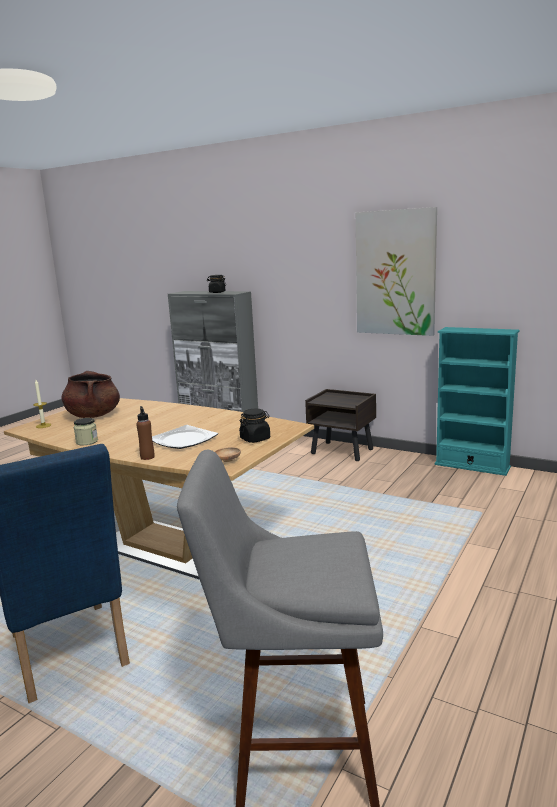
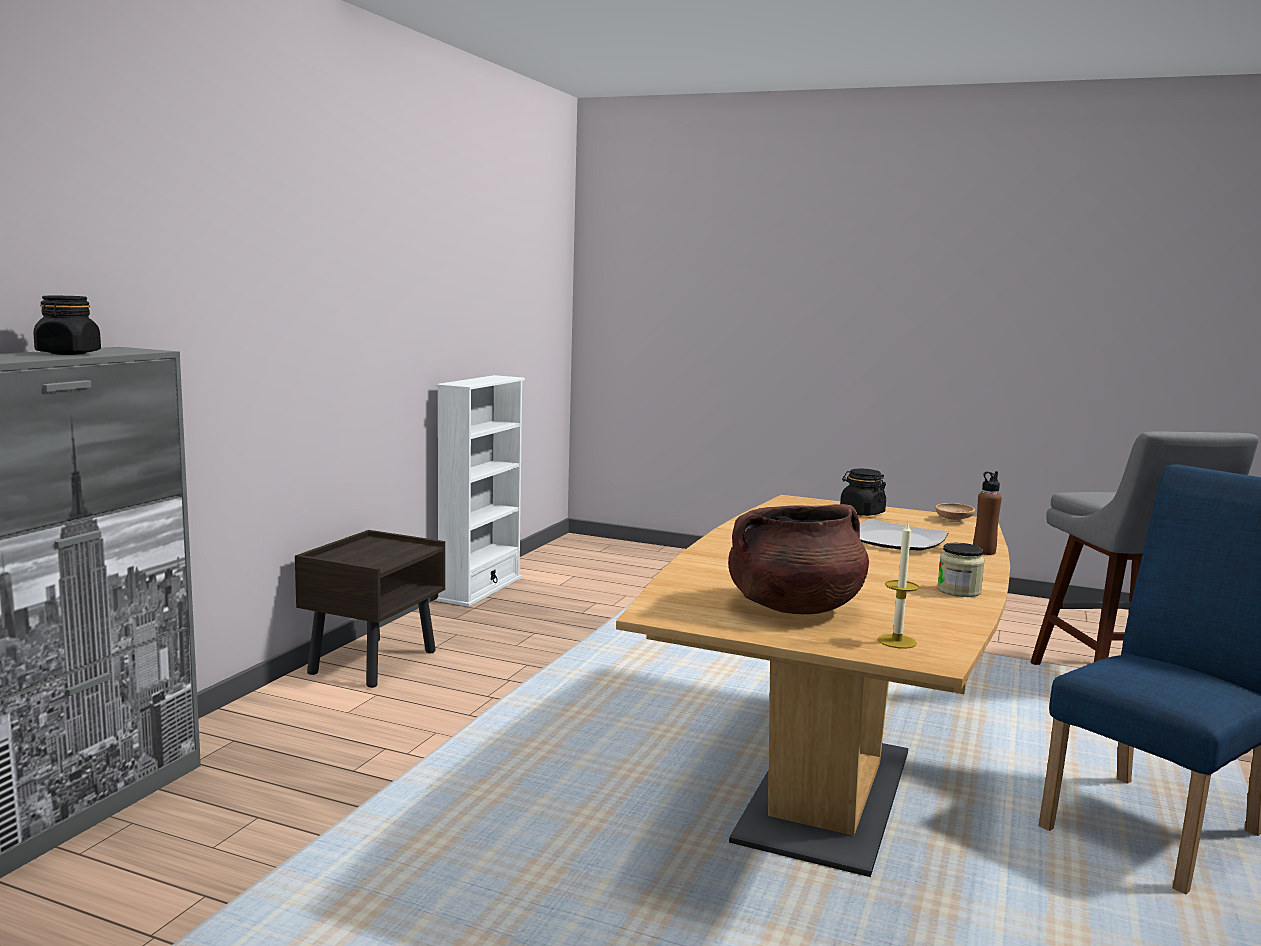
camera: 100 degrees left, 5 degrees down
(395, 273) = (379, 296): picture -> none
(472, 466) = (480, 589): turquoise bookcase -> white bookcase

